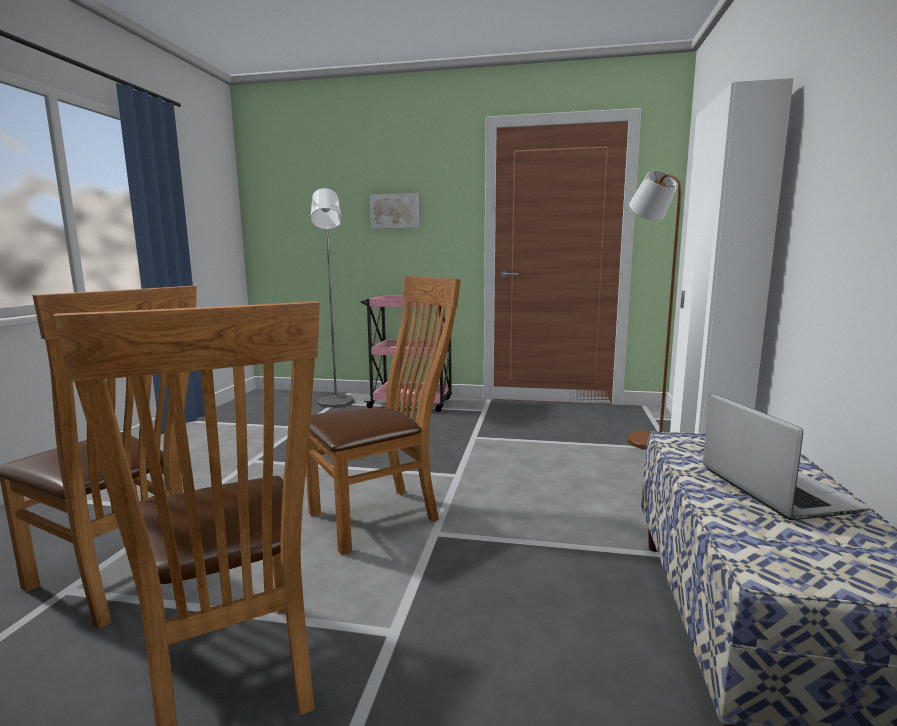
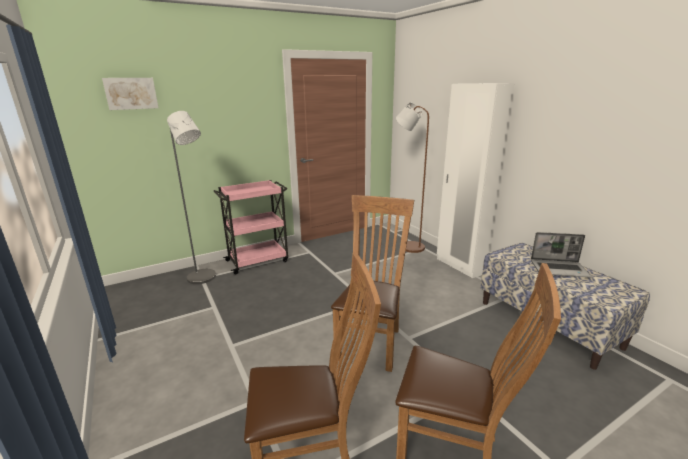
camera: 40 degrees left, 10 degrees up
(395, 211) = (219, 120): picture -> picture (131, 93)
(774, 489) = (559, 269): laptop -> laptop turned 150 degrees clockwise

